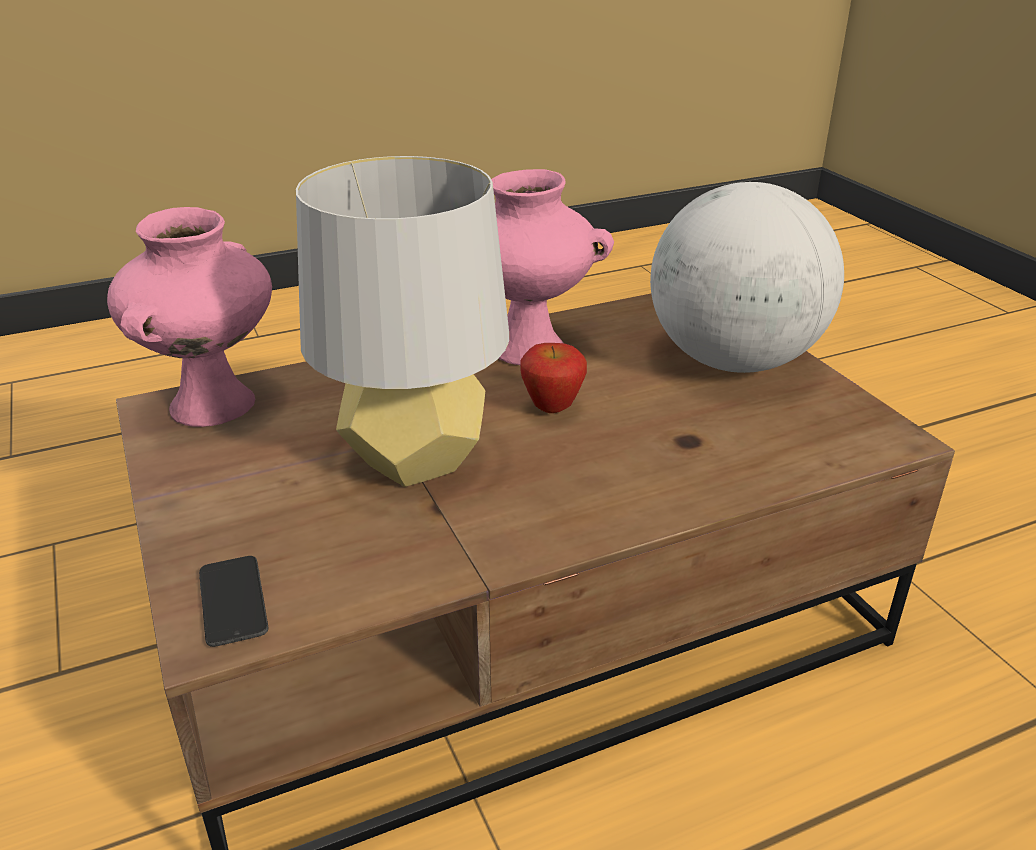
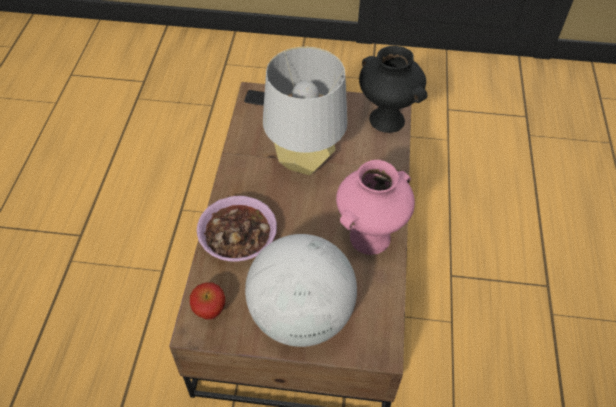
camera: 120 degrees right, 20 degrees up
(213, 406) = (385, 120): pink vase -> black vase
(552, 409) = (309, 219): apple -> apple (210, 312)
(684, 465) = (238, 238): none -> bowl

